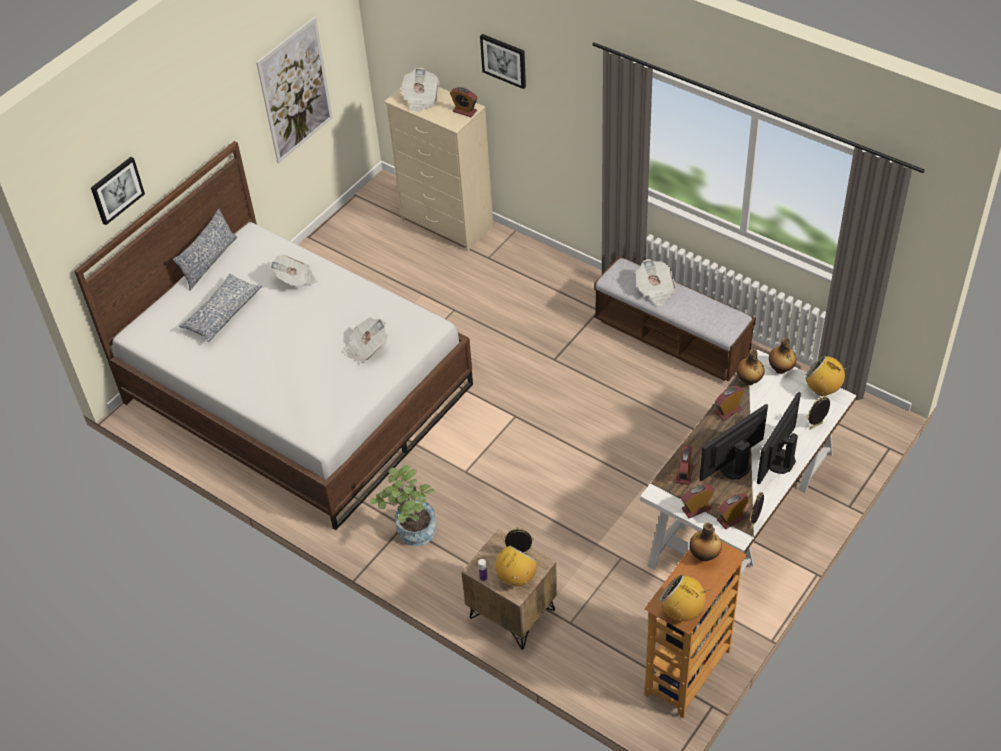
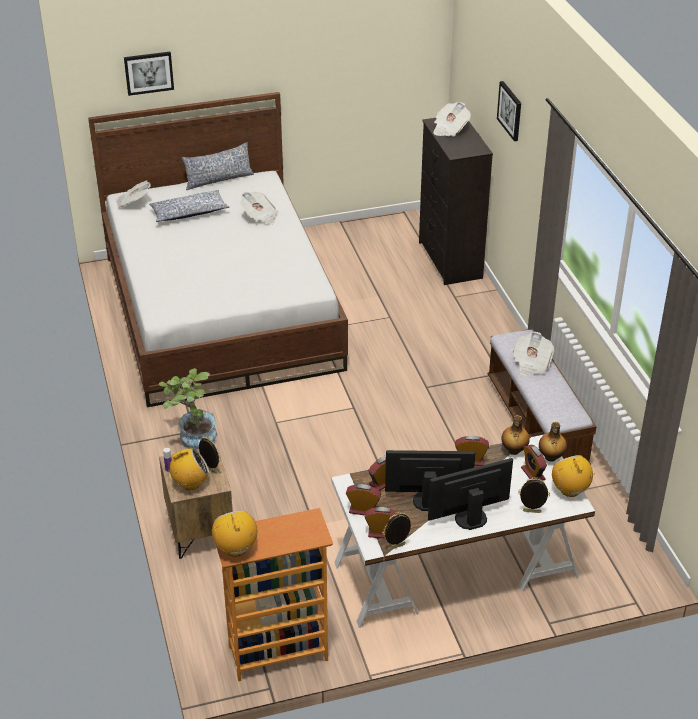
camera: 35 degrees right, 10 degrees down
(295, 91) = (358, 82): picture -> none
(366, 348) = (255, 280): newspaper -> newspaper (133, 202)
(447, 223) = (449, 260): beige dresser -> black dresser
(464, 111) = (473, 149): alarm clock -> alarm clock (533, 473)
(704, 555) = (300, 524): bottle -> none

